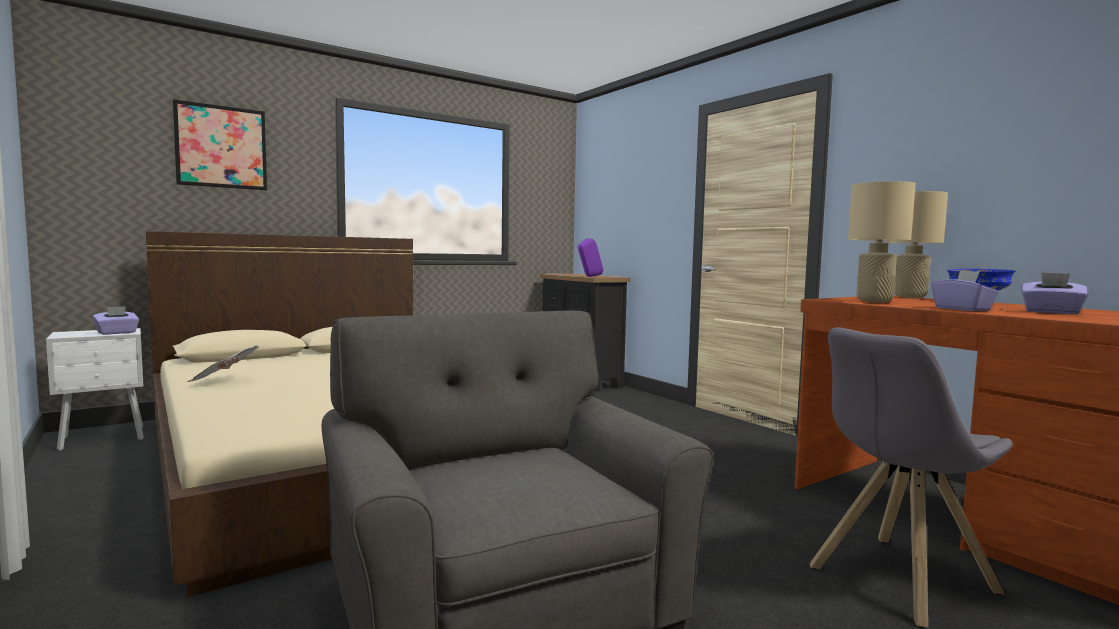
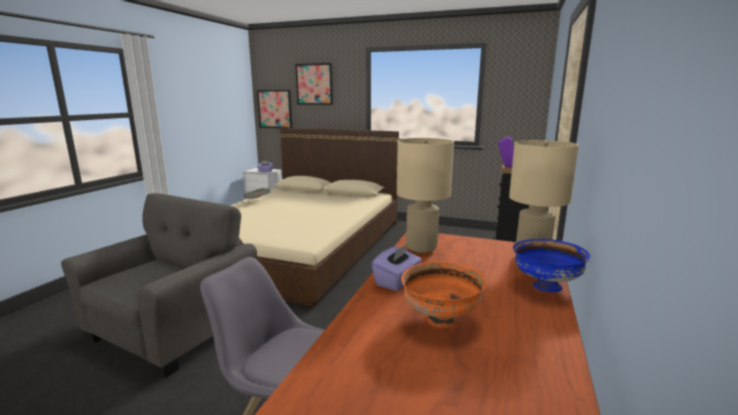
camera: 55 degrees right, 10 degrees up
(103, 191) = (275, 109): none -> picture
(1051, 312) = (441, 320): purple tissue box -> orange bowl

